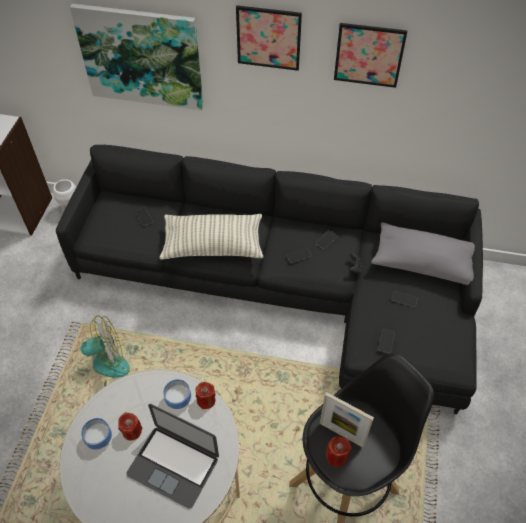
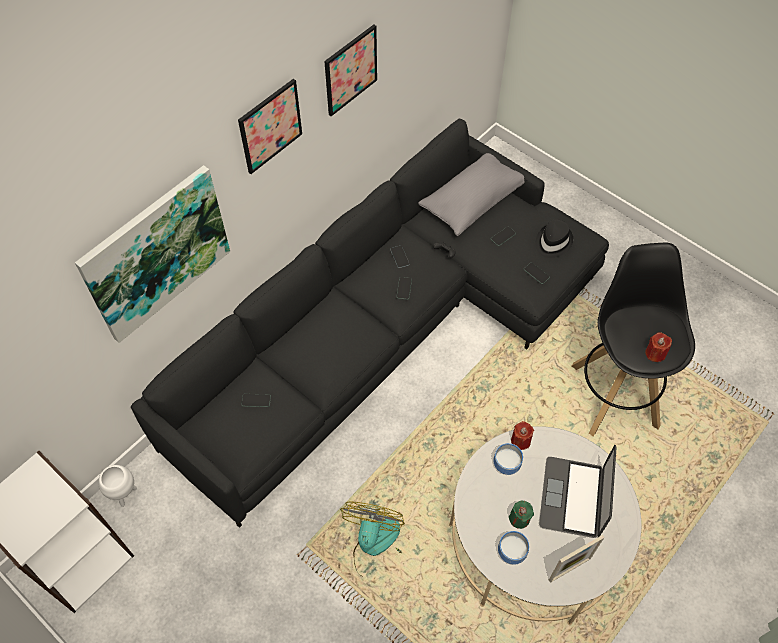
camera: 60 degrees left, 5 degrees up
(132, 431) = (519, 518): red candle -> green candle
(173, 465) = (572, 497): laptop -> laptop turned 135 degrees clockwise
(213, 245) = (340, 353): pillow -> none
(341, 434) = (637, 340): picture frame -> picture frame (569, 569)
(430, 339) = (552, 242): none -> black hat

